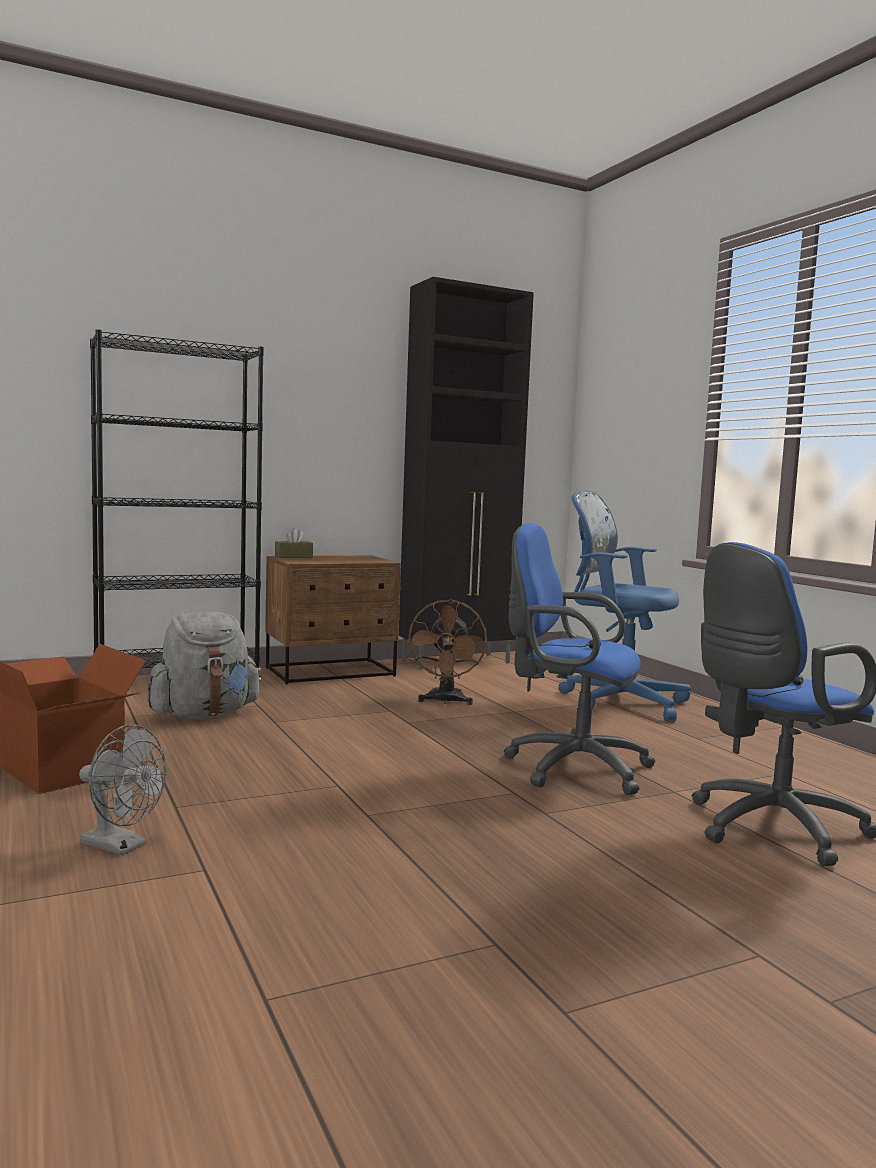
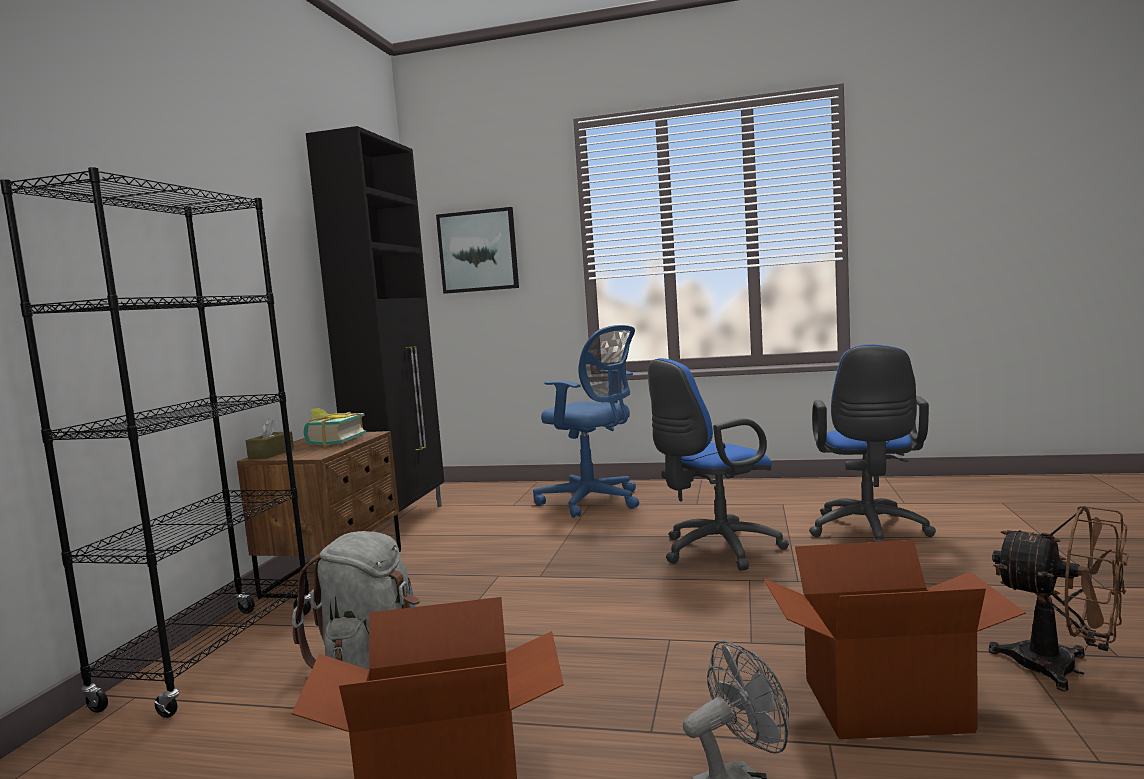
camera: 50 degrees left, 0 degrees up
(298, 884) = (884, 703): none -> cardboard box
(344, 559) = (331, 442): none -> book
(445, 701) = (506, 550): brown fan -> brown fan (1063, 670)
(618, 701) = (593, 502): blue office chair -> blue office chair turned 120 degrees counterclockwise
(622, 401) = (478, 251): none -> picture

